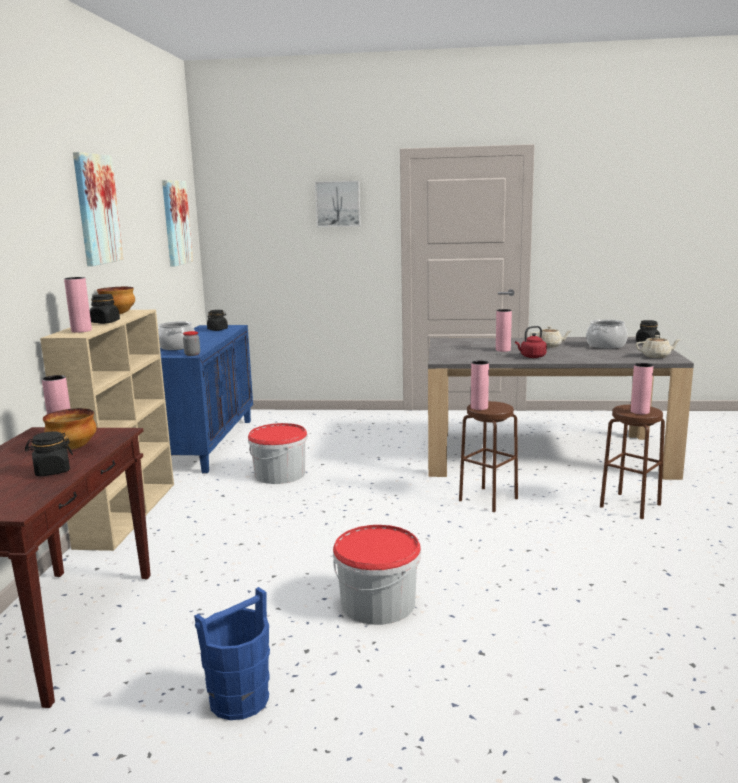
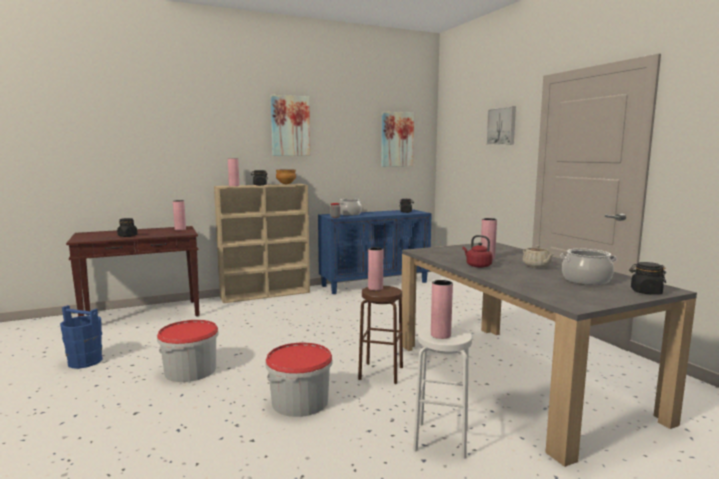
camera: 60 degrees right, 5 degrees down
(73, 448) = (161, 233): bowl -> none
(280, 474) = (351, 308): bucket -> bucket (300, 401)
(630, 506) = (441, 439): brown stool -> white stool
(656, 356) = (576, 299): beige teapot -> none

